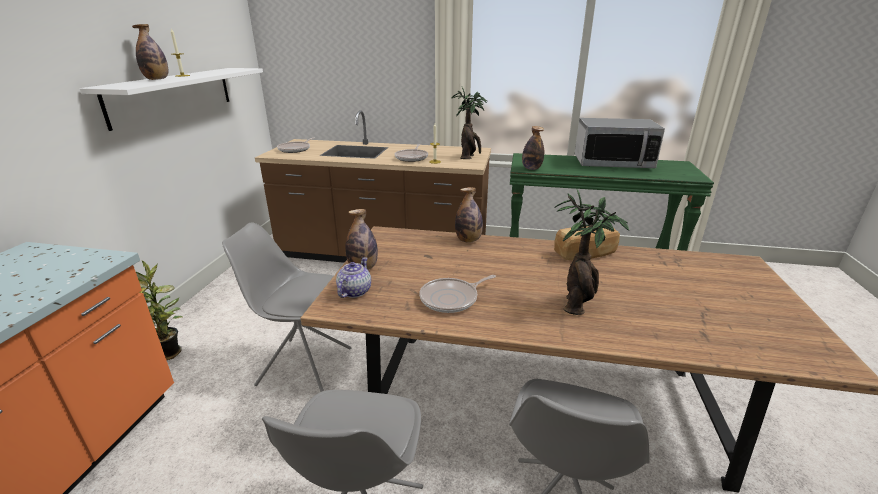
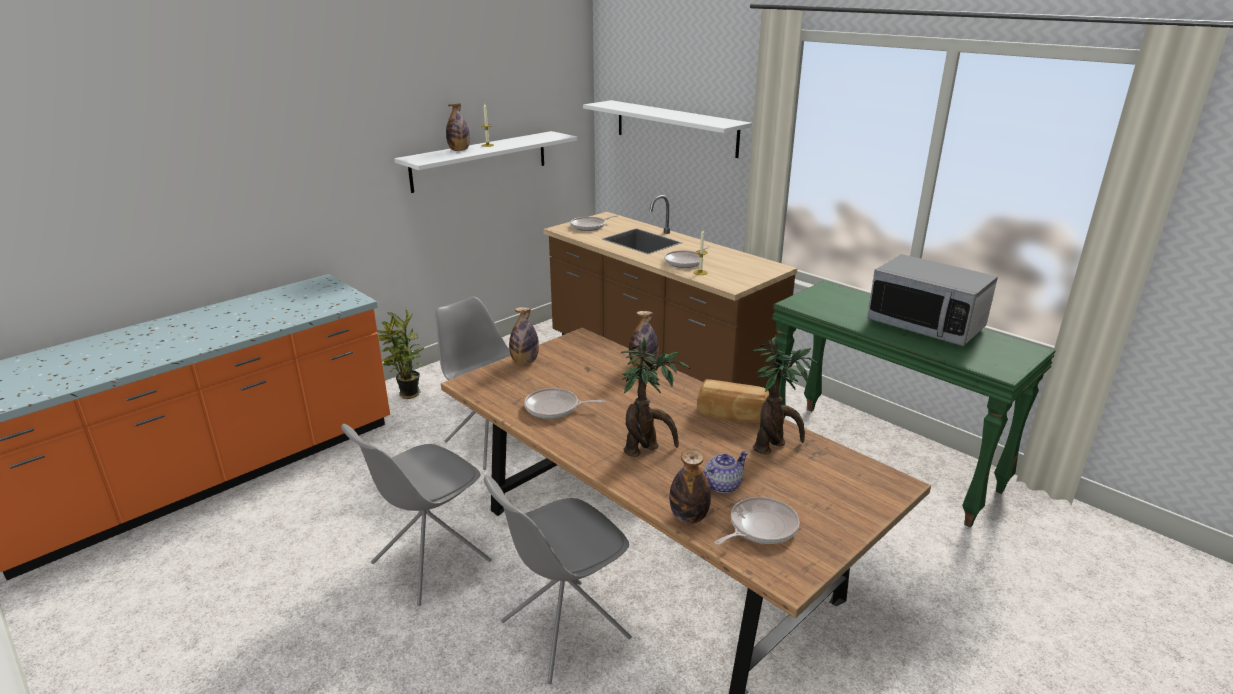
camera: 35 degrees right, 0 degrees up
(350, 55) = (675, 128): none -> white shelf
(354, 292) = (495, 378): teapot -> teapot (722, 485)
(469, 157) = (748, 275): potted plant -> potted plant (774, 446)
(531, 168) = (803, 306): bottle -> bottle (689, 517)
(750, 330) = (760, 527): none -> frying pan

